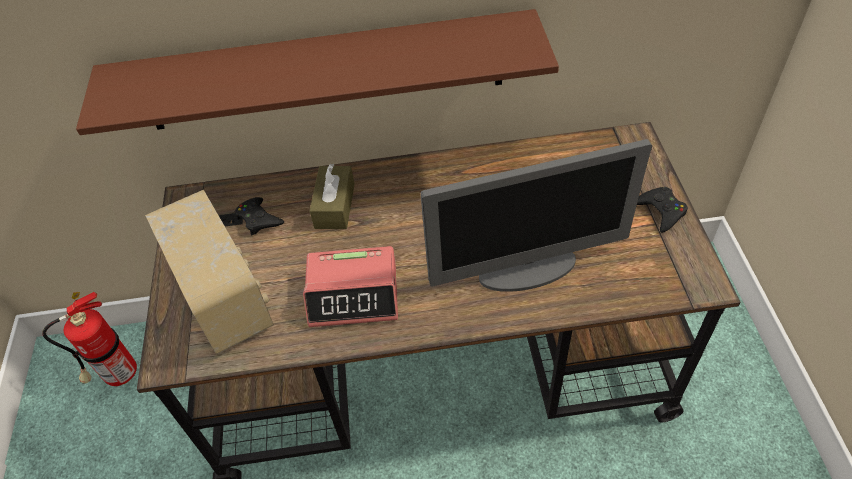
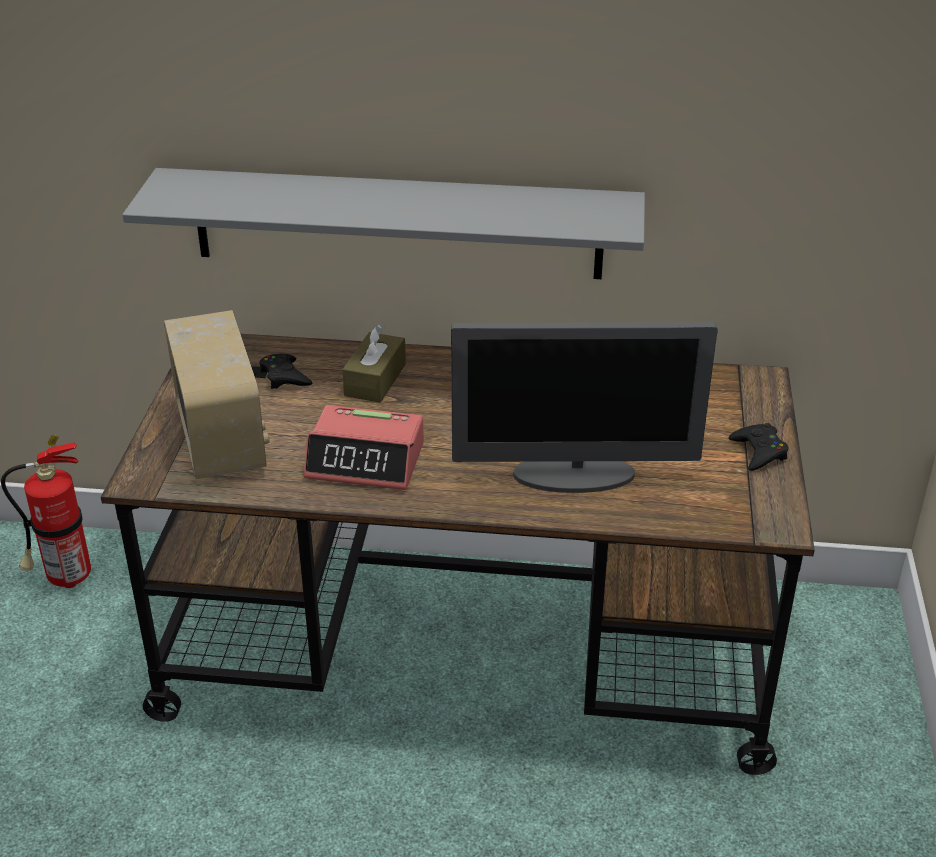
camera: 10 degrees right, 15 degrees down
(324, 72) = (397, 223): brown shelf -> grey shelf

